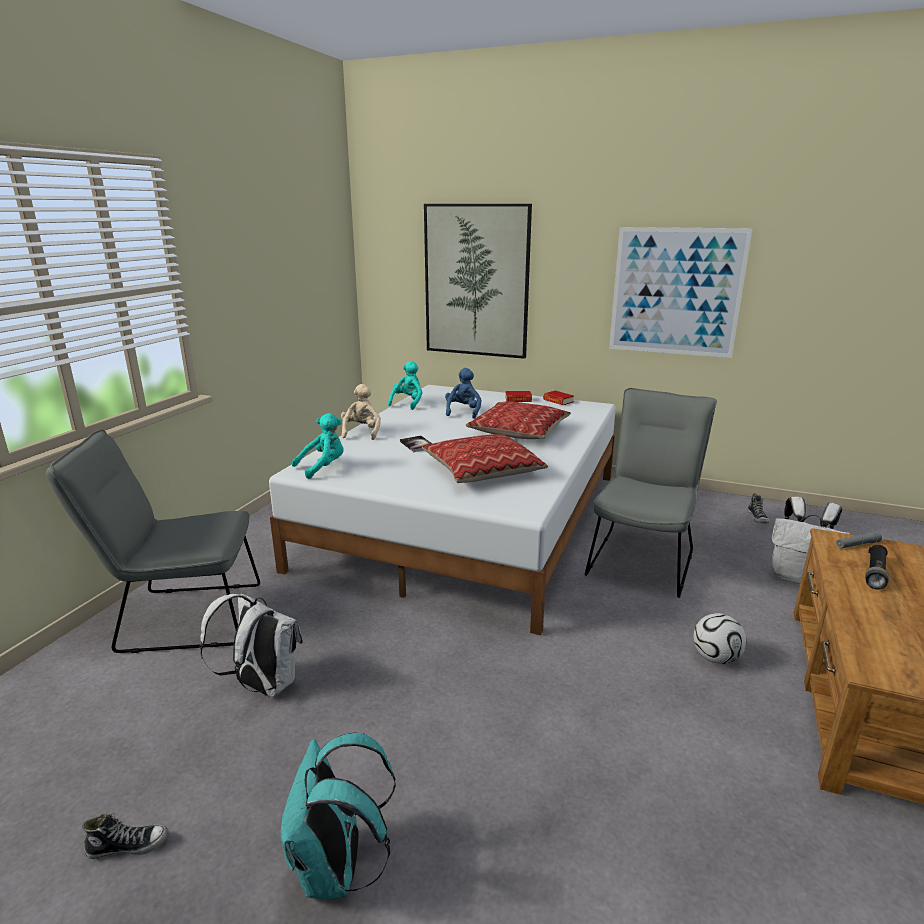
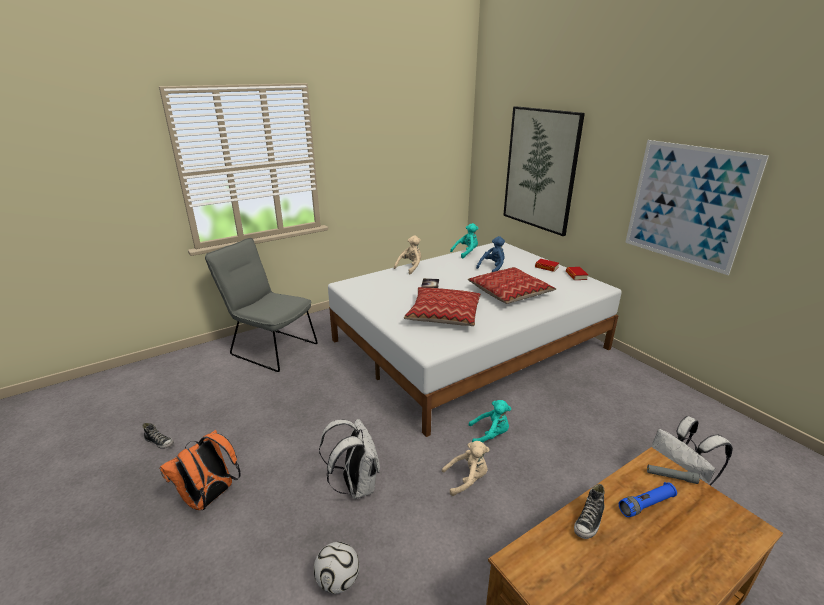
camera: 35 degrees right, 5 degrees up
(262, 685) = (267, 397): white backpack -> white backpack (356, 485)
(323, 467) = (360, 285): turquoise plush toy -> turquoise plush toy (490, 435)
(337, 870) = (210, 498): turquoise backpack -> orange backpack
(635, 658) = (467, 479): none -> beige plush toy
(643, 558) = (558, 418): grey chair -> none
(715, 658) = (522, 508): football -> football (338, 581)
(758, 518) = (707, 426): shoe -> shoe (589, 521)
(875, 573) = (646, 505): black flashlight -> blue flashlight

